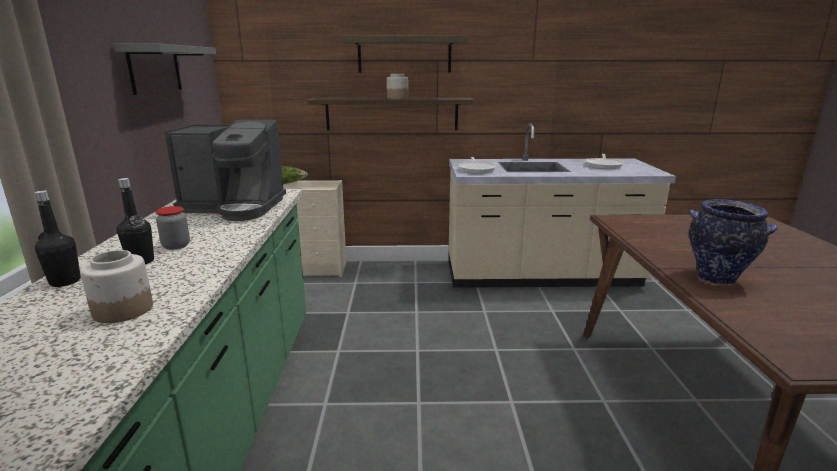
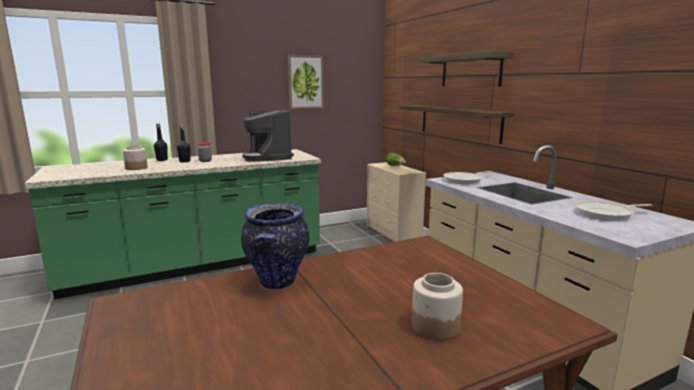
camera: 65 degrees right, 5 degrees down
(155, 69) = (305, 82): grey shelf -> picture
(397, 98) = (452, 108): jar -> jar (434, 326)

